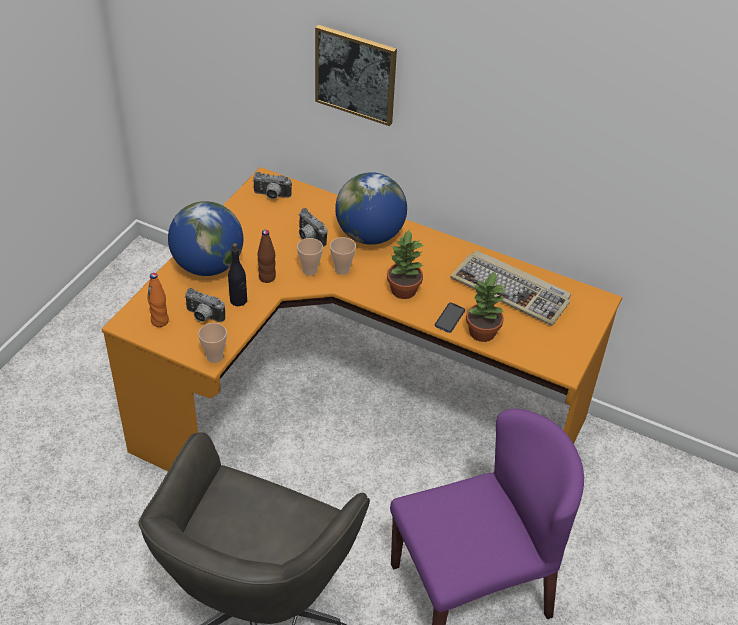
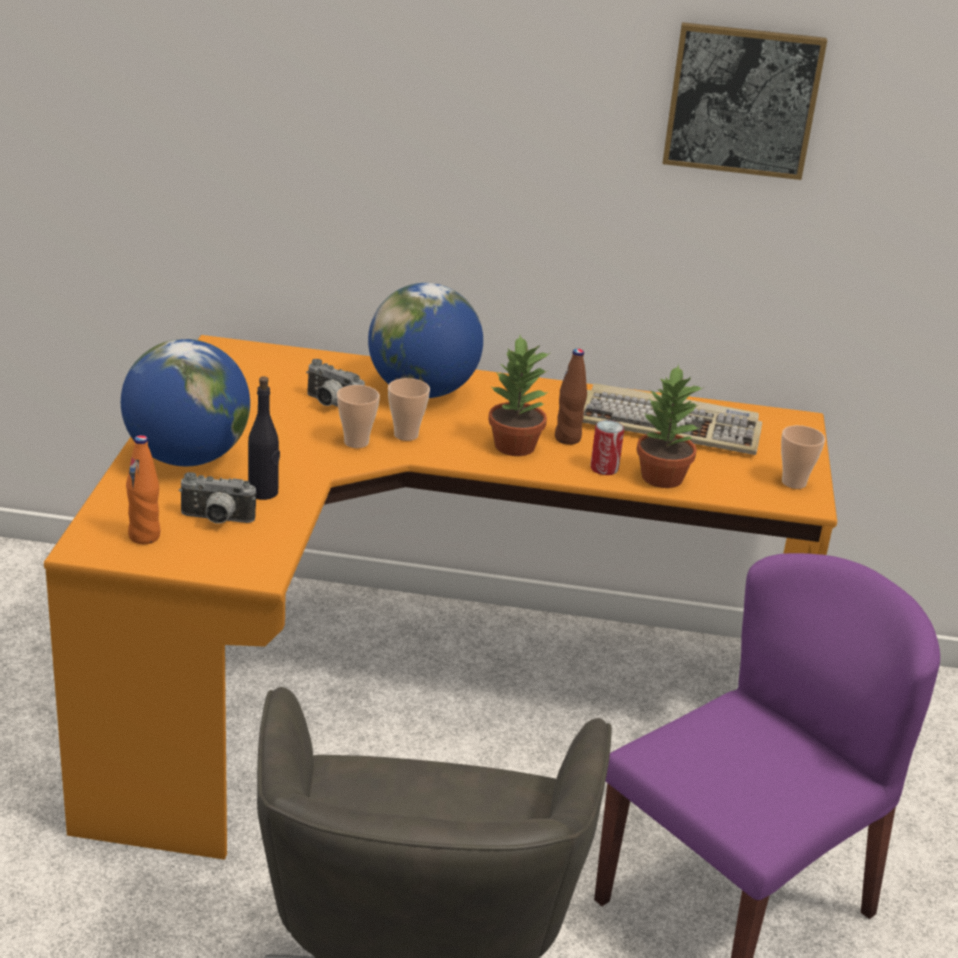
camera: 20 degrees left, 15 degrees down
(214, 357) = (266, 567): cup -> cup (794, 483)
(267, 277) = (293, 459): brown bottle -> brown bottle (567, 438)
(271, 196) = (241, 365): camera -> none
(355, 74) = (373, 133): picture -> picture (742, 100)
(449, 318) = (604, 468): phone -> can

